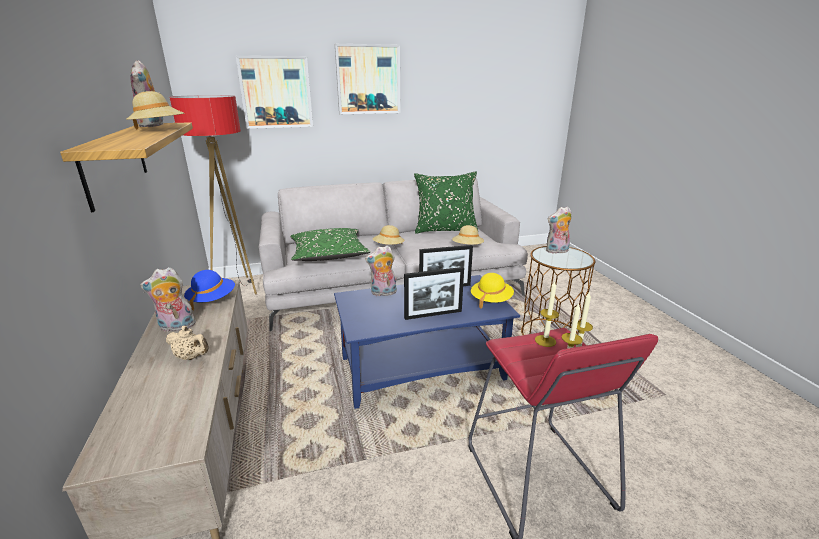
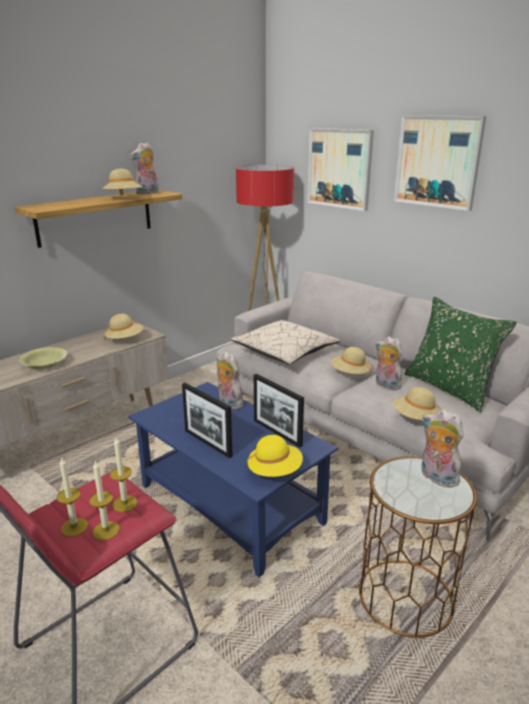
camera: 60 degrees right, 0 degrees up
(176, 327) = (79, 345): plush toy -> plush toy (386, 385)
(191, 357) = (45, 364): beige teapot -> yellow bowl
(212, 300) = (125, 339): blue hat -> beige hat
(329, 255) = (285, 352): green pillow -> beige pillow

